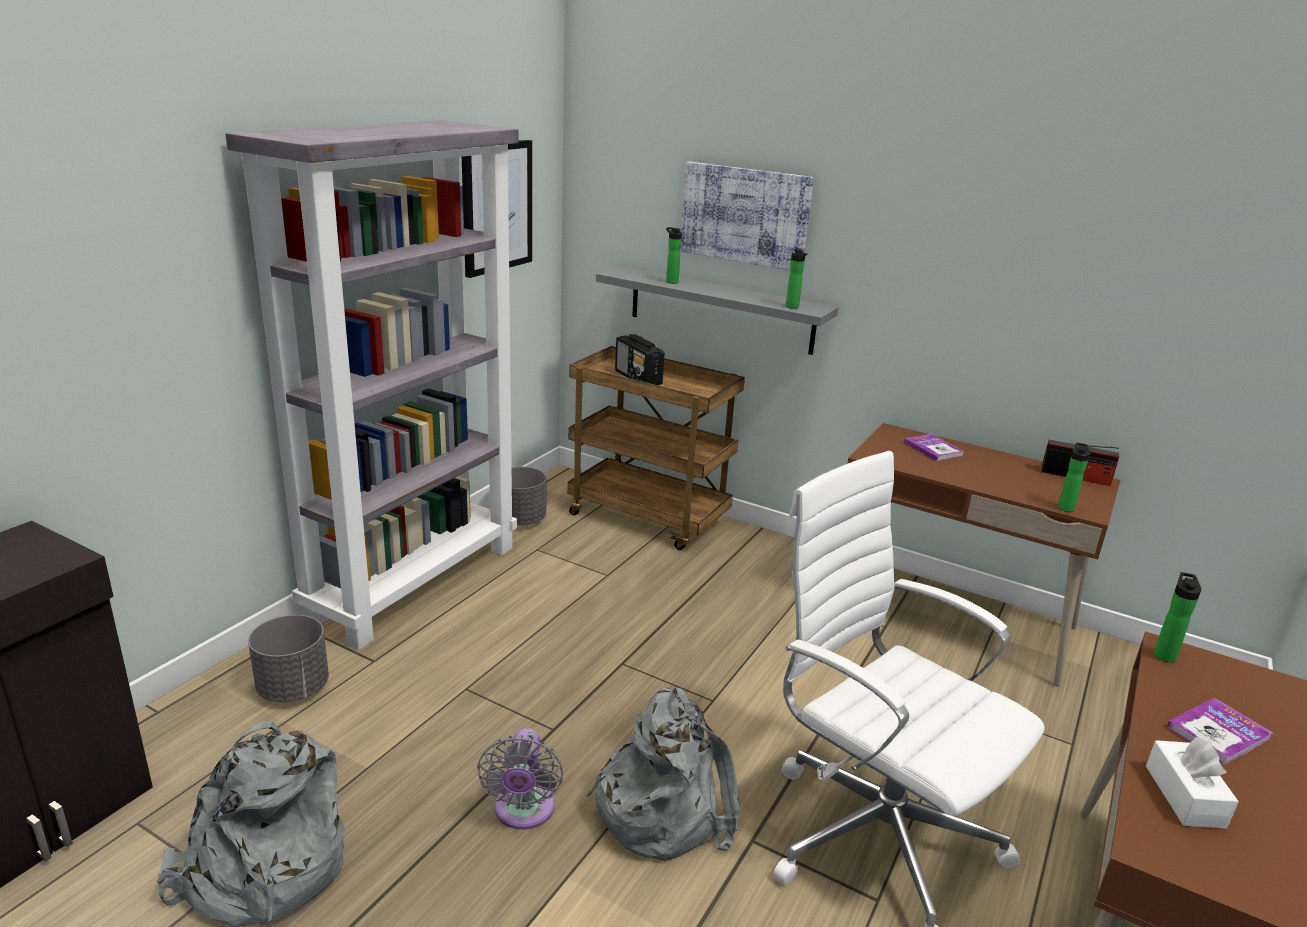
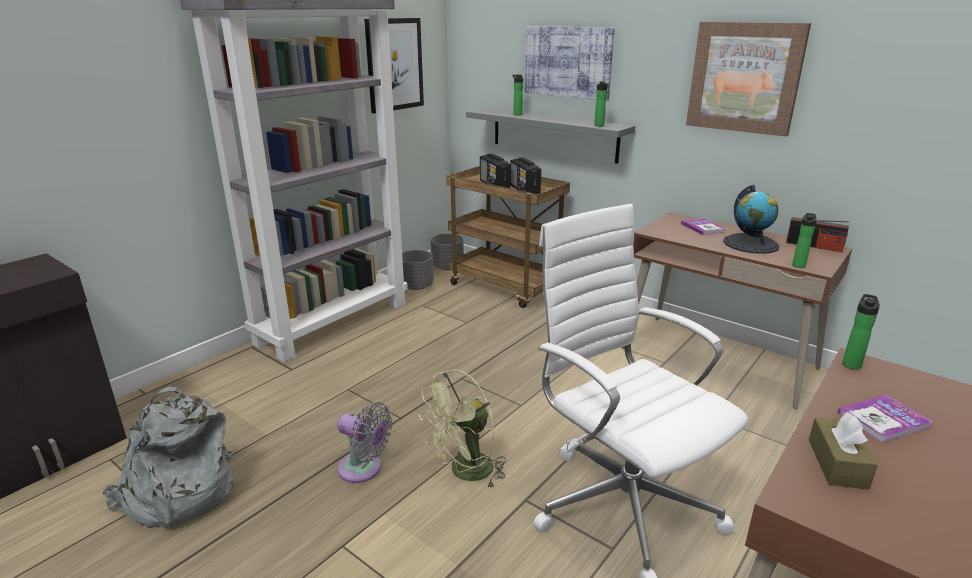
camera: 10 degrees right, 0 degrees up
(294, 688) = (234, 383): grey planter -> grey planter (448, 267)
(523, 812) = (364, 469): grey fan -> grey fan turned 75 degrees counterclockwise
(663, 807) = (465, 473): grey backpack -> green fan
(683, 387) = (524, 190): none -> radio
(988, 257) = (744, 77): none -> picture
(999, 474) = (751, 244): none -> globe
(1184, 796) = (837, 463): white tissue box -> brown tissue box

